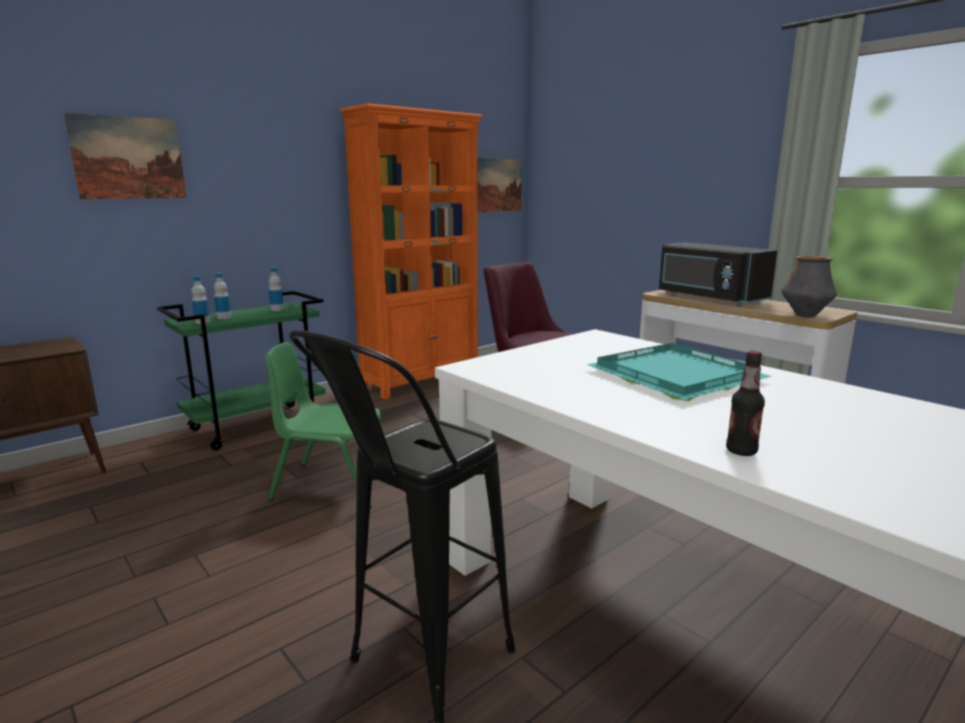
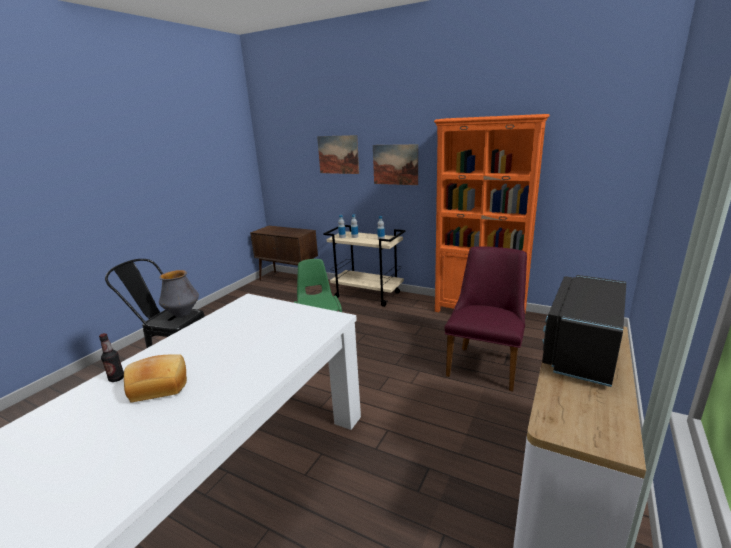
camera: 70 degrees right, 5 degrees up
(257, 425) = (368, 295): green cart -> beige cart
(497, 185) = (606, 171): picture -> picture (395, 164)
(676, 377) = (240, 353): turquoise tray -> none
(768, 419) = (159, 386): none -> bread
(805, 315) = (551, 417): vase -> vase (182, 314)

